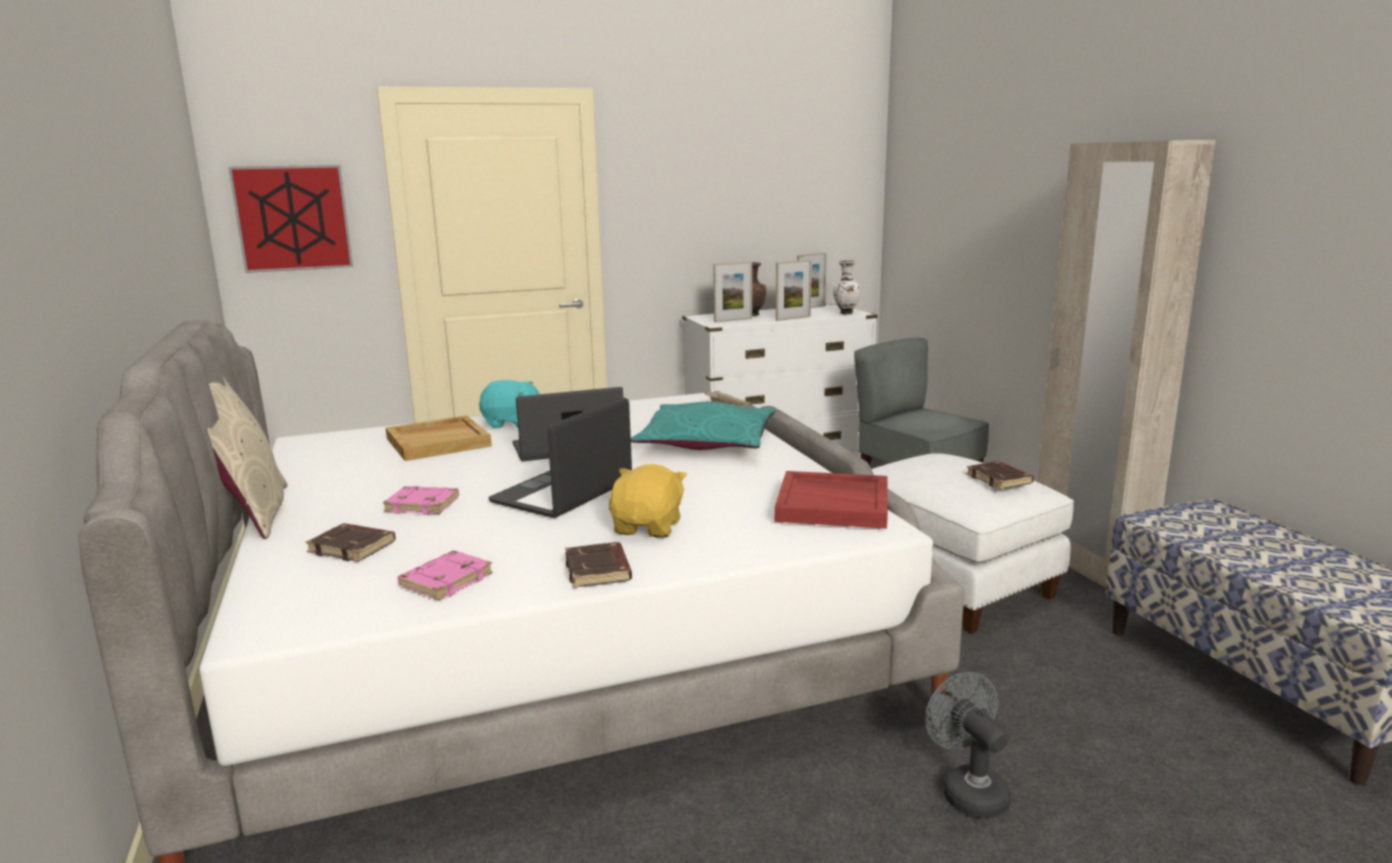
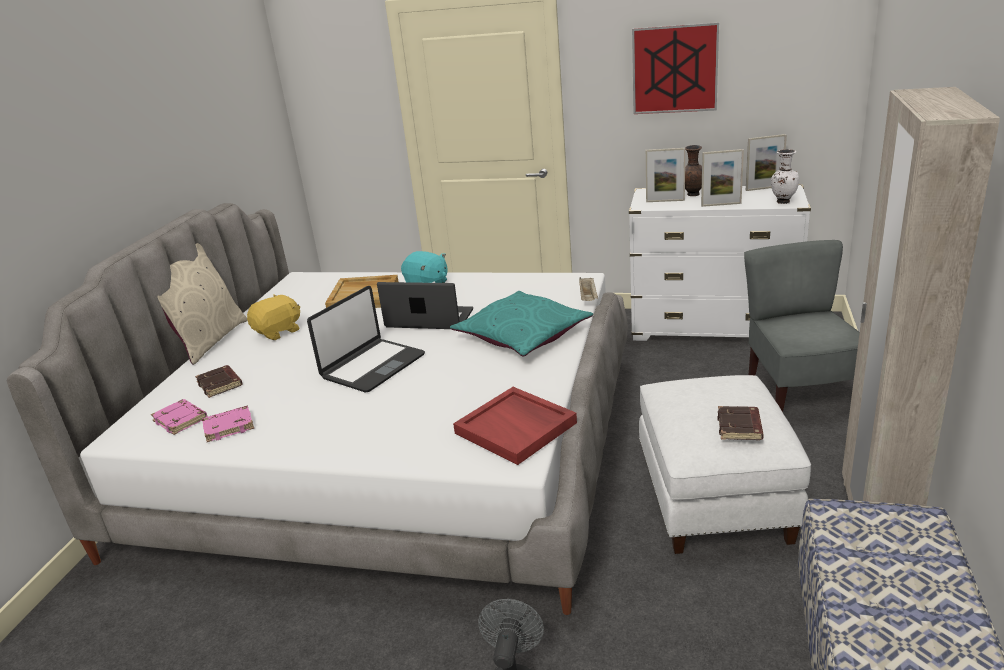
camera: 35 degrees right, 10 degrees up
(293, 218) = (335, 104): picture -> picture (674, 69)
(423, 505) = (290, 356): pink book -> pink book (181, 420)
(564, 493) = (372, 366): laptop -> laptop turned 150 degrees clockwise
(599, 571) = (306, 445): brown book -> none
(648, 527) = (378, 414): yellow plush toy -> yellow plush toy (278, 332)

